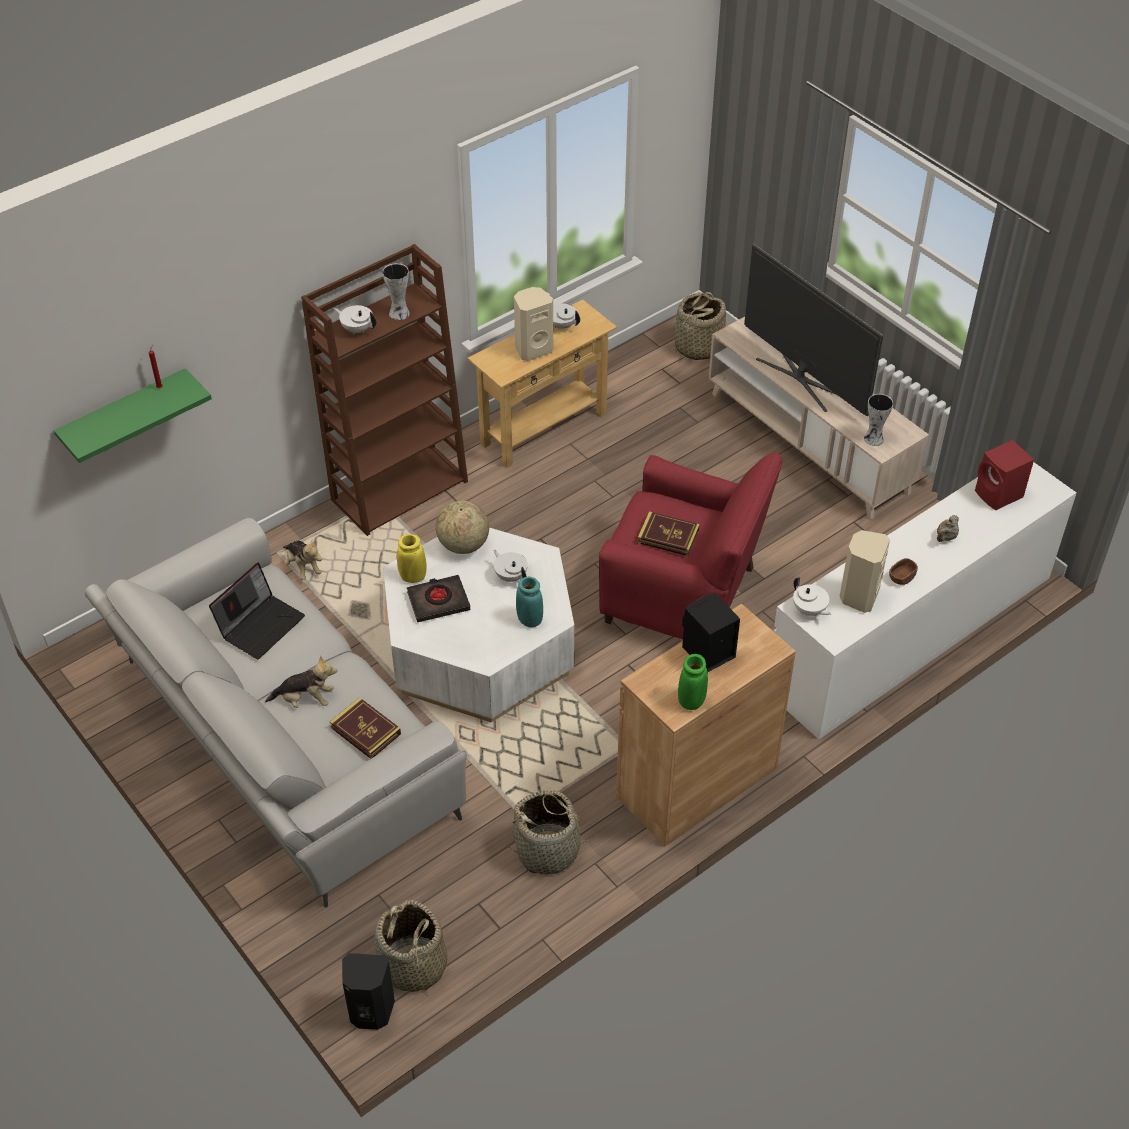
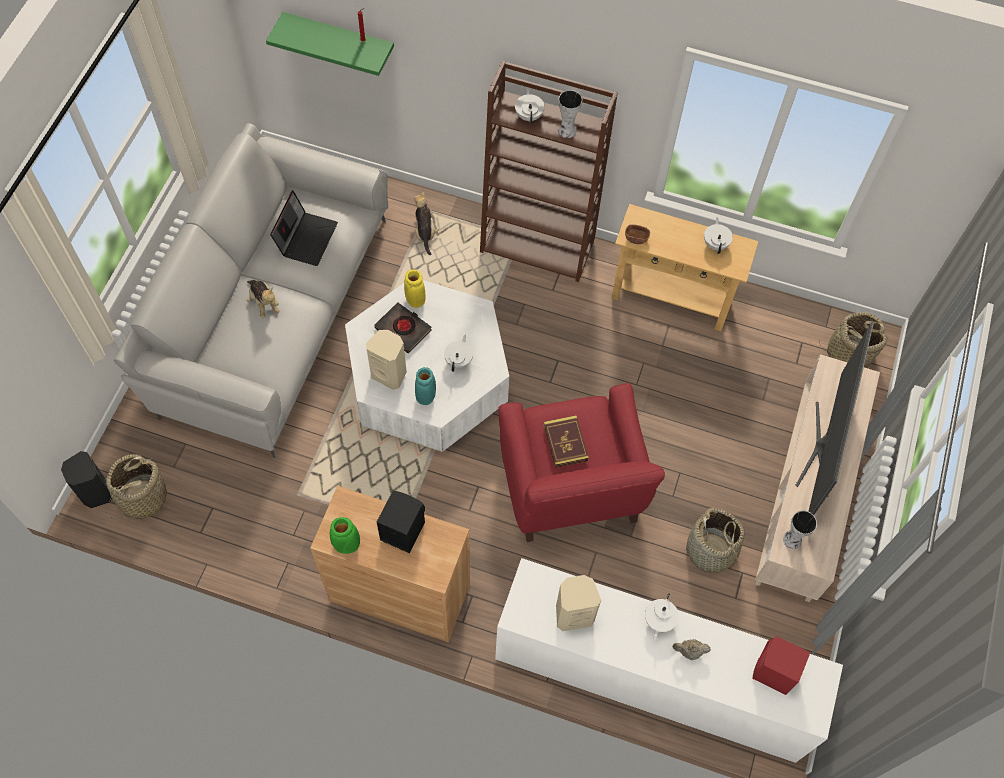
camera: 55 degrees right, 15 degrees up
(261, 625) = (306, 238): laptop -> laptop turned 75 degrees counterclockwise
(303, 567) = (425, 232): plush toy -> plush toy turned 150 degrees clockwise
(365, 731) = (256, 353): book -> none
(463, 545) = (467, 313): globe -> none
(533, 349) = (672, 240): beige speaker -> beige speaker (390, 374)
(548, 851) = (280, 527): basket -> basket (711, 551)
(809, 610) = (532, 584): white teapot -> white teapot (659, 620)
(901, 577) = (617, 637): brown bowl -> brown bowl (636, 238)

